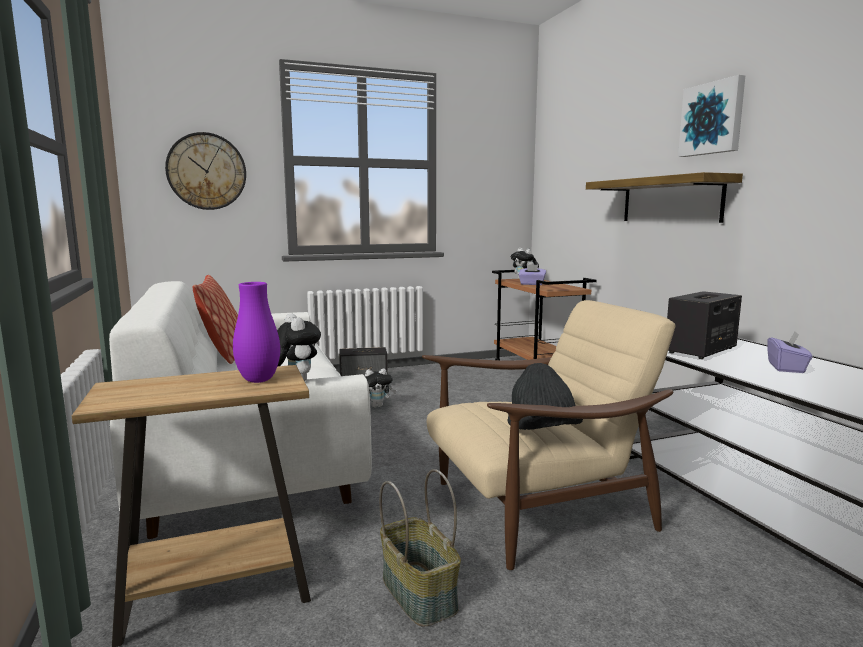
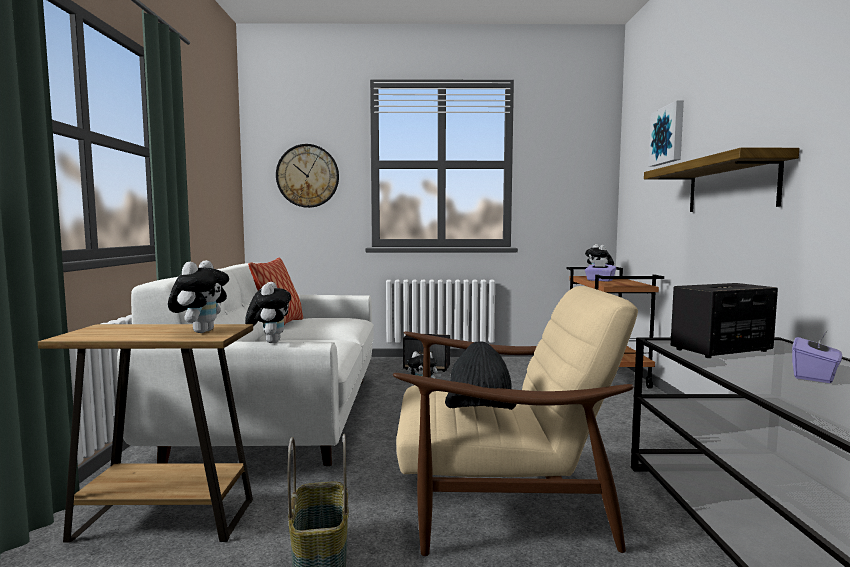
camera: 20 degrees right, 5 degrees down
(258, 380) = (201, 331): purple vase -> plush toy
(712, 118) = (769, 90): picture -> picture (668, 135)

